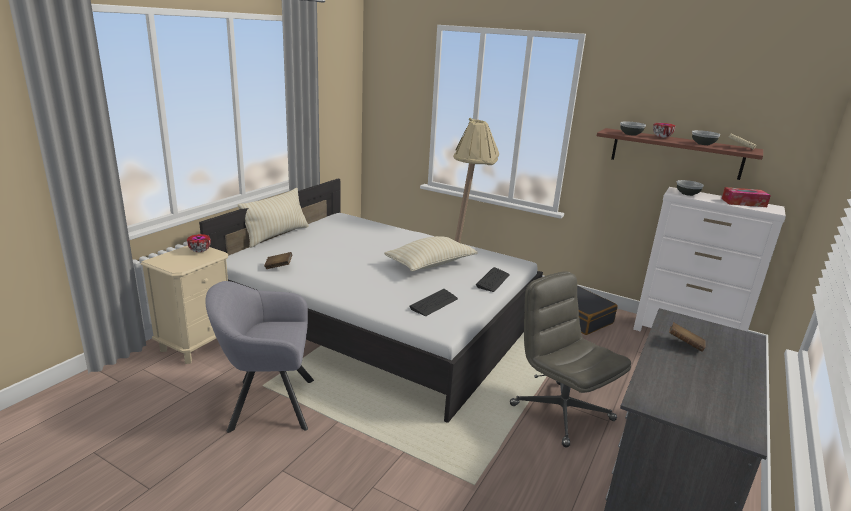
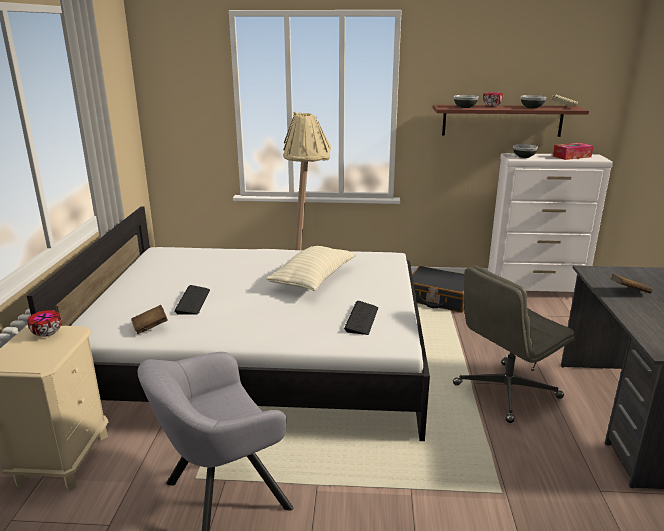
camera: 25 degrees left, 0 degrees up
(276, 235) = (104, 291): beige pillow -> none
(493, 280) = (389, 280): keyboard -> keyboard (193, 301)
(560, 412) = (505, 392): grey office chair -> grey office chair turned 60 degrees counterclockwise

